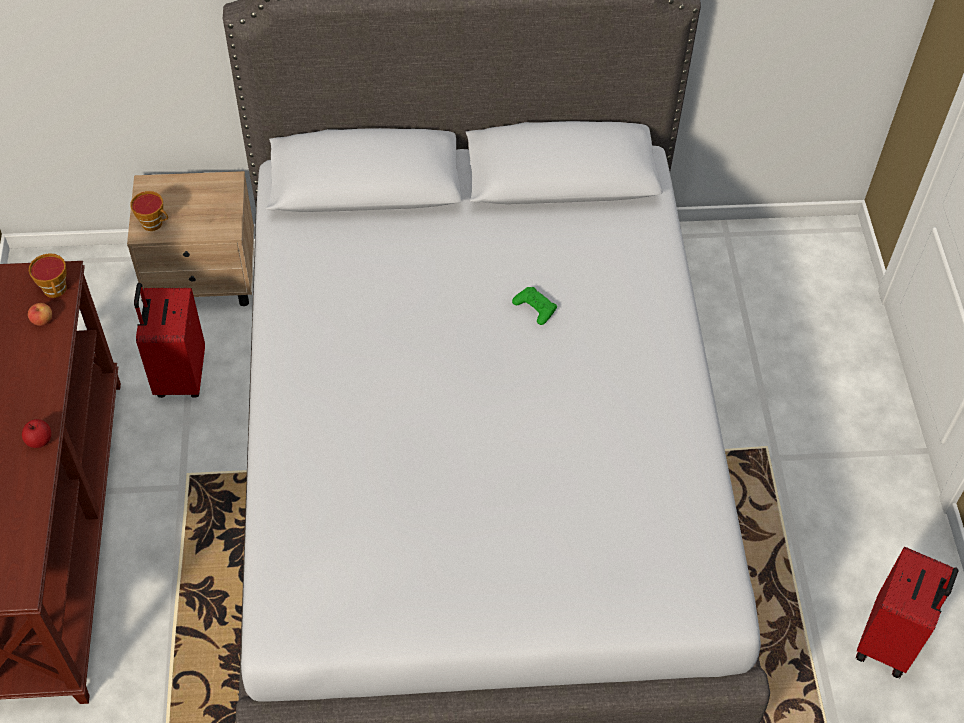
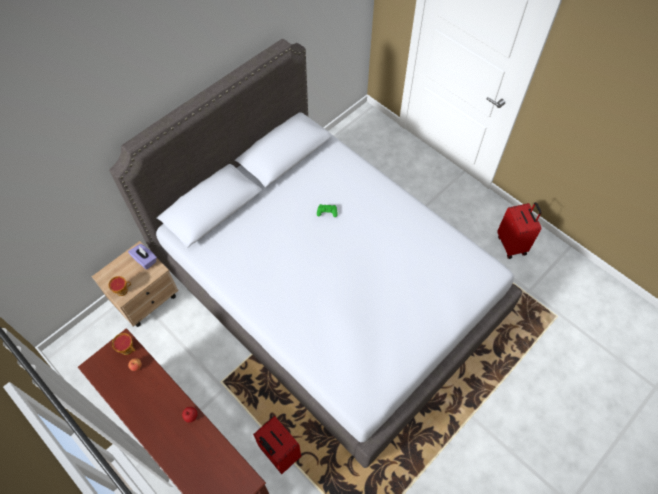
camera: 40 degrees left, 5 degrees up
(179, 375) = (176, 346): red suitcase -> red suitcase (279, 453)
(224, 203) = (145, 260): none -> purple tissue box

